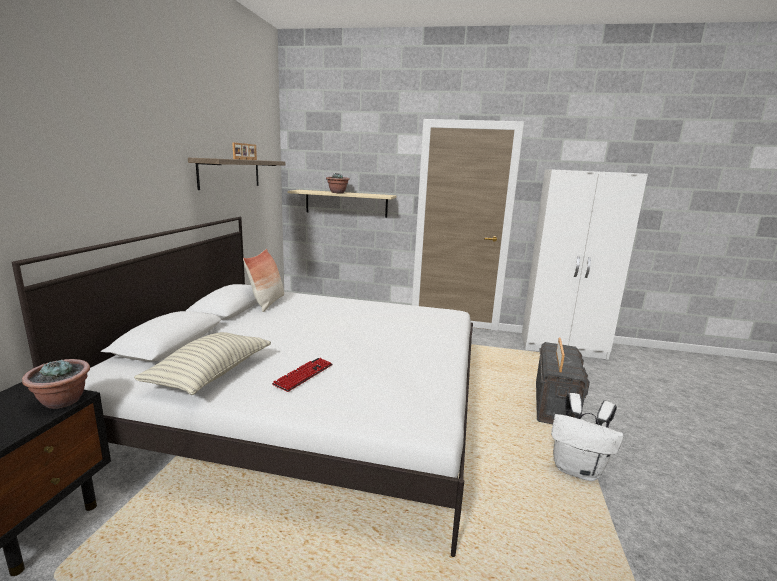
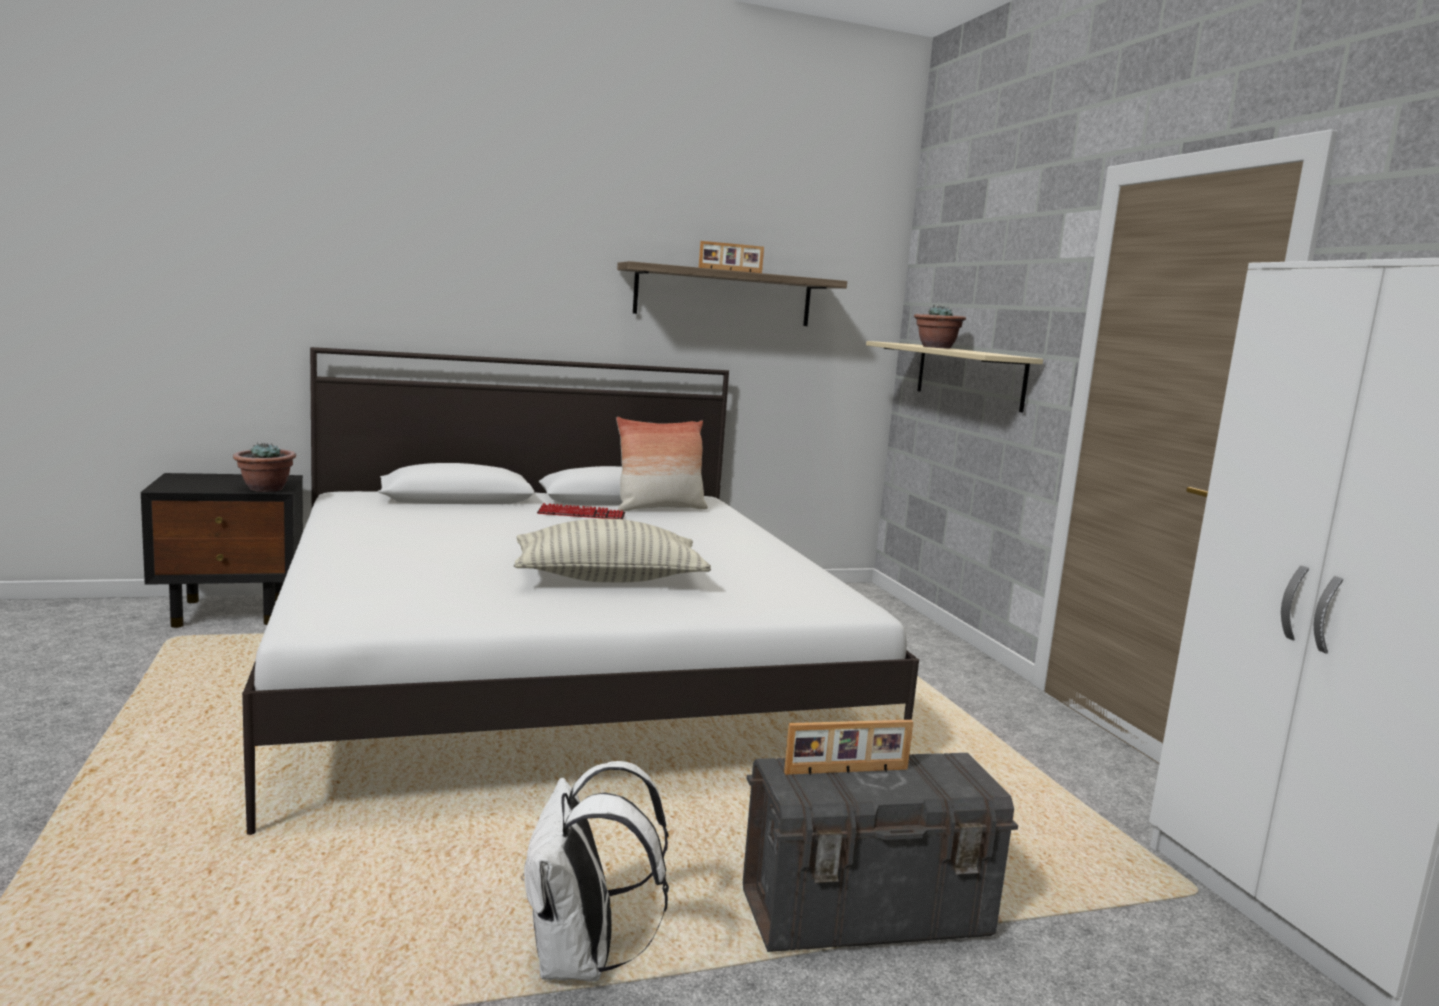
camera: 60 degrees right, 5 degrees down
(210, 375) = (383, 522): pillow -> pillow (608, 579)
(304, 375) = (418, 551): keyboard -> keyboard (581, 514)

